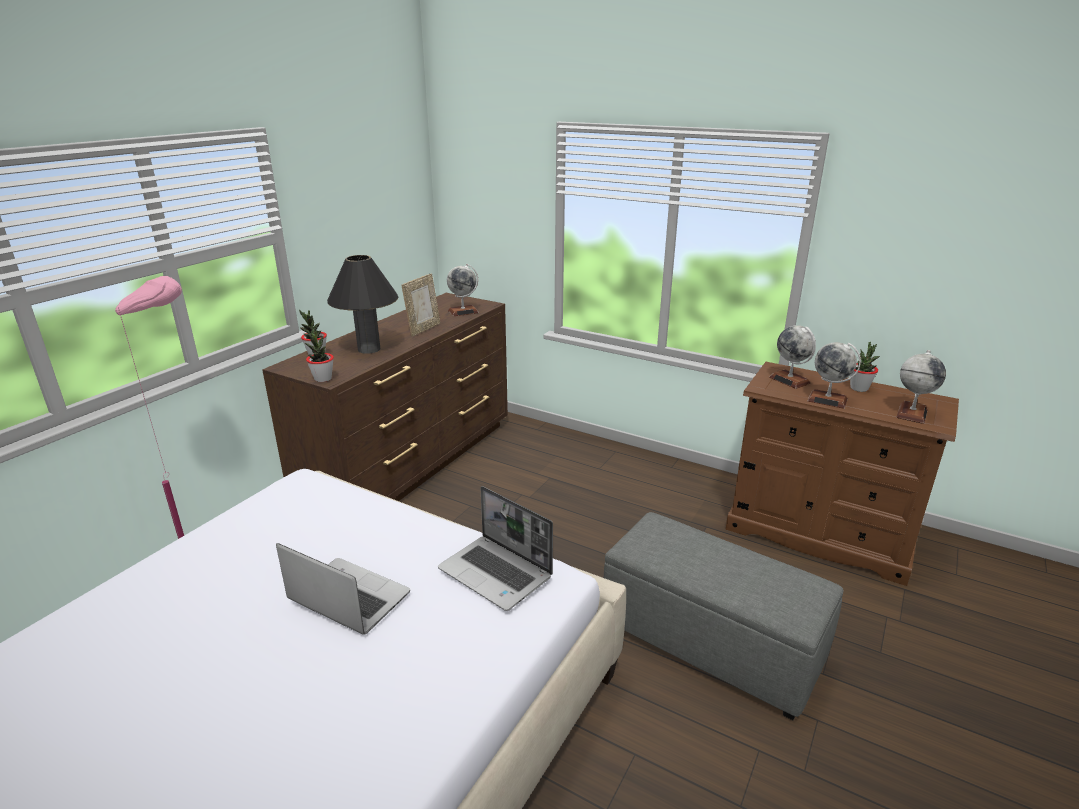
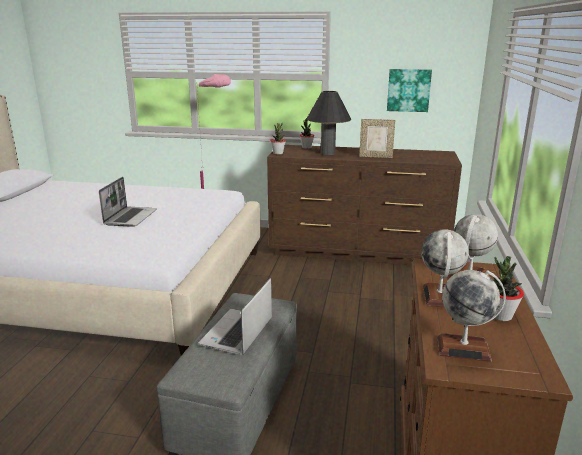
camera: 70 degrees right, 5 degrees down
(375, 230) = (408, 90): none -> picture
(463, 311) = (423, 159): globe -> none
(497, 573) = (156, 241): laptop -> laptop (237, 333)

